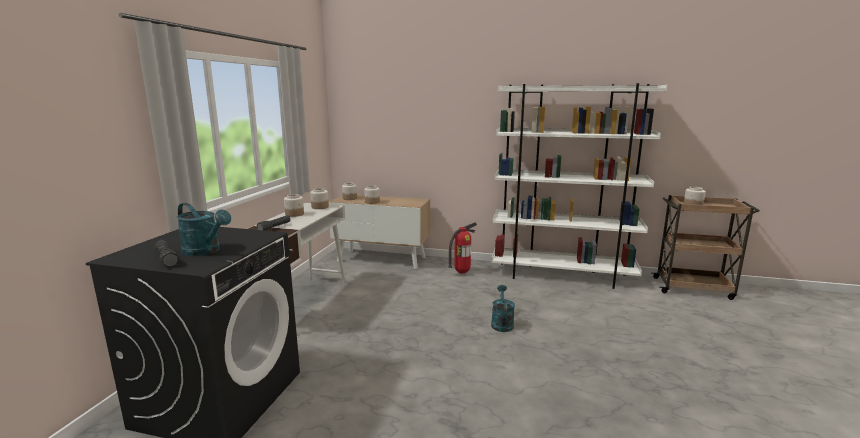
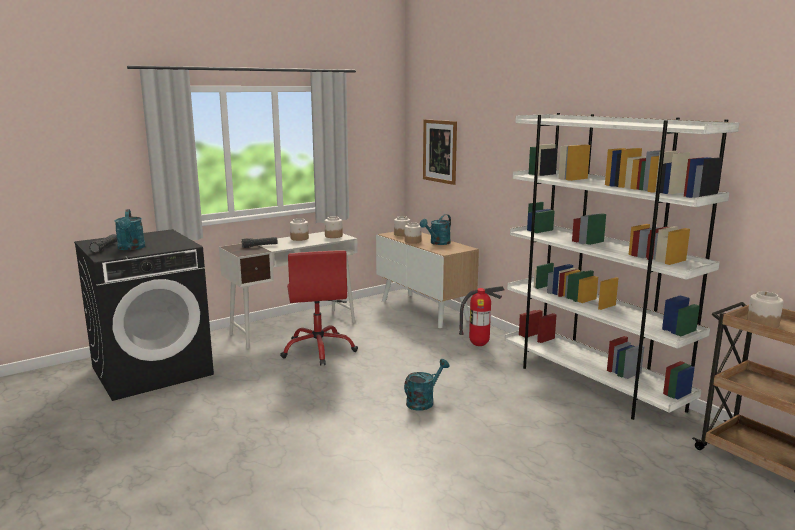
camera: 40 degrees right, 0 degrees up
(357, 314) = (319, 350): none -> red office chair
(377, 123) = (440, 151): none -> picture
(393, 200) = (437, 243): none -> turquoise watering can

